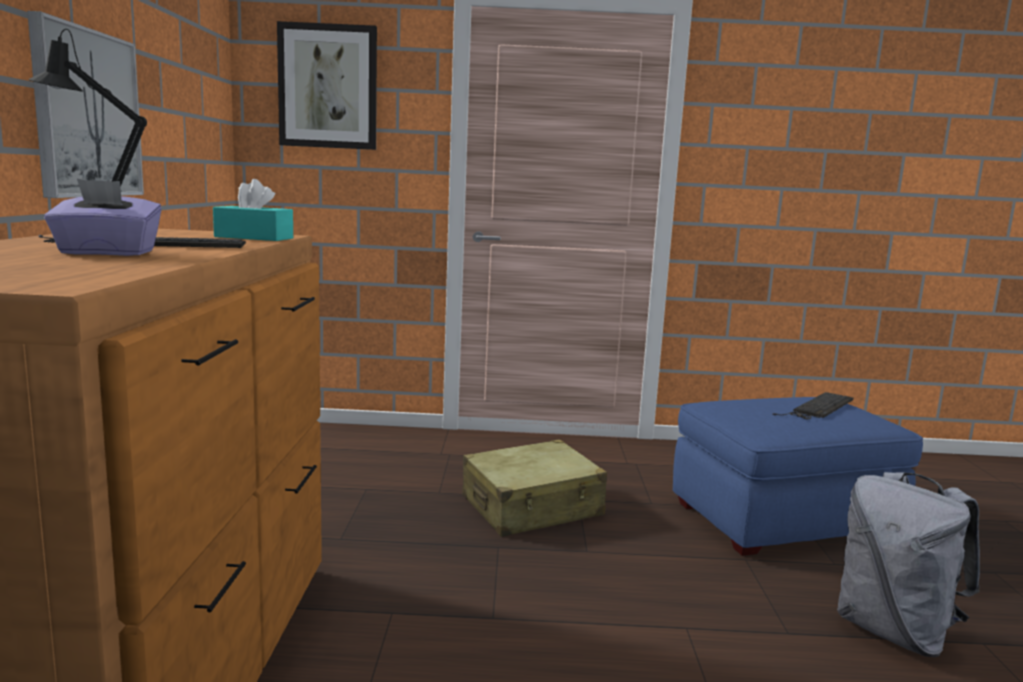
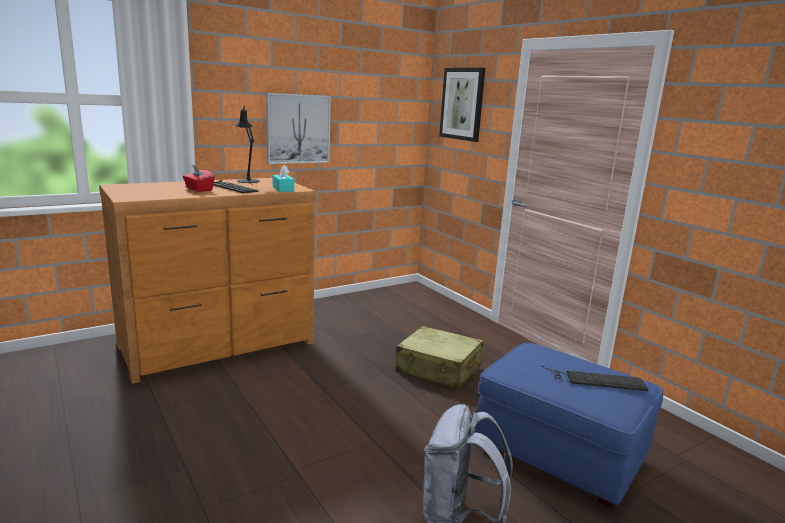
camera: 55 degrees right, 5 degrees up
(107, 253) = (198, 189): purple tissue box -> red tissue box

